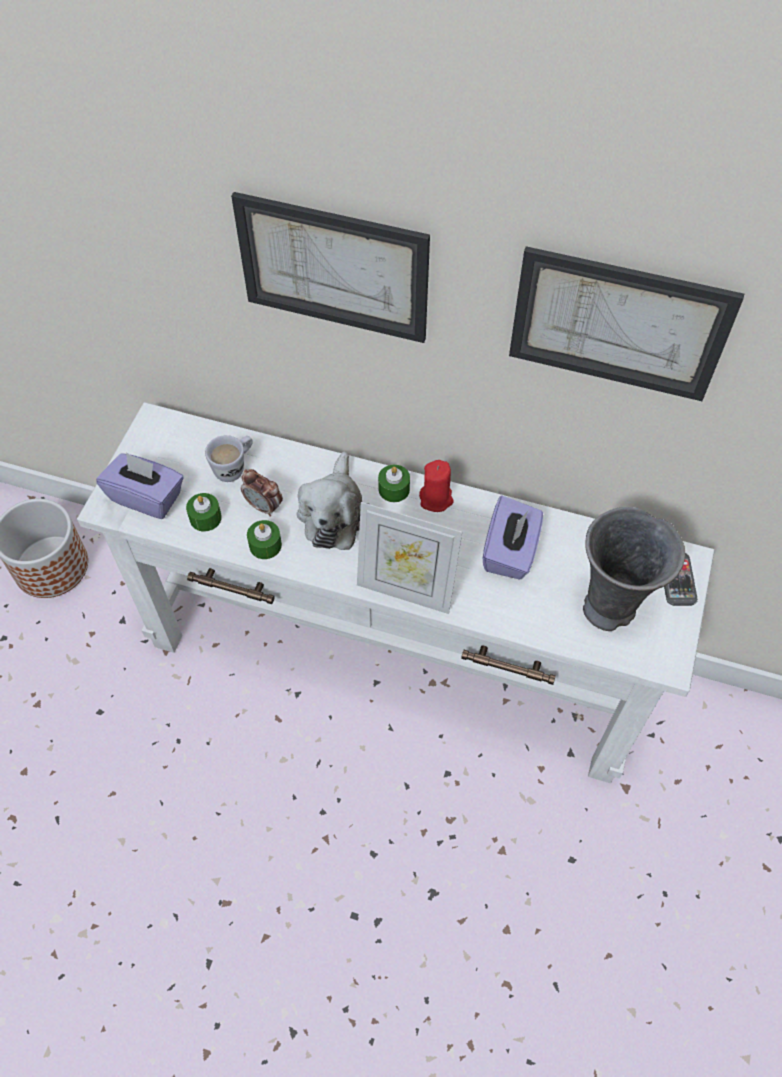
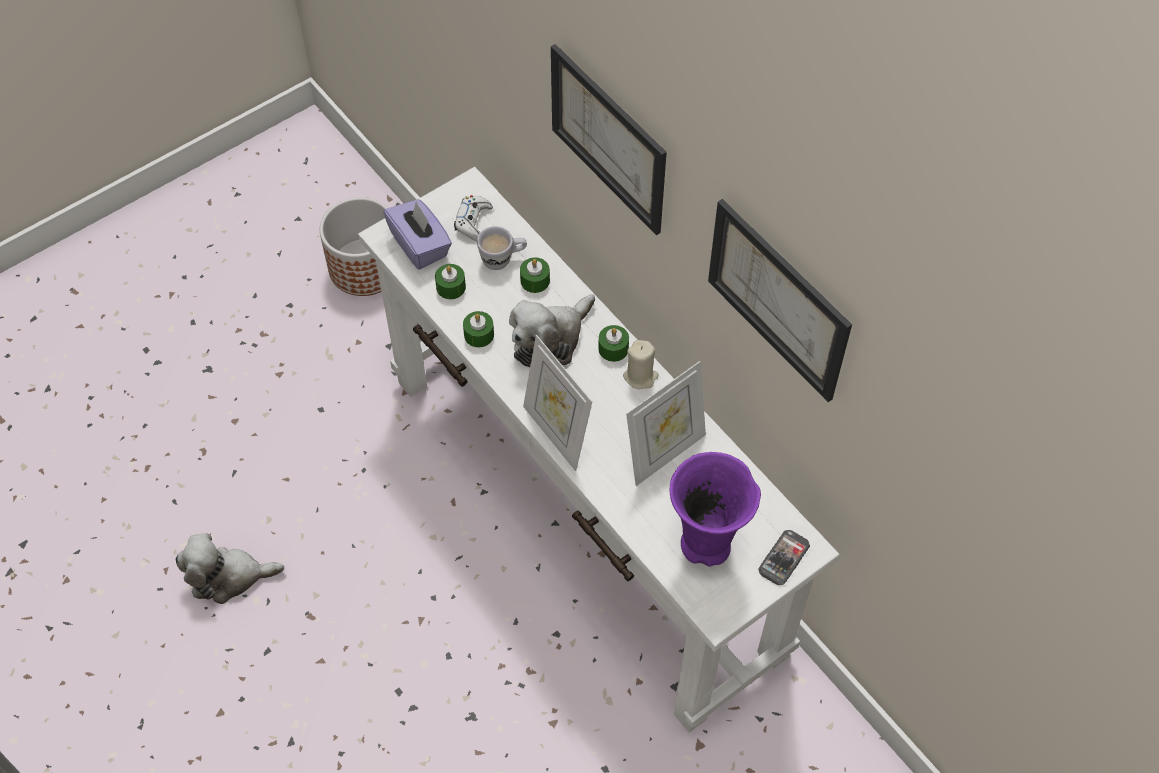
camera: 35 degrees right, 0 degrees up
(121, 919) = (228, 576): none -> plush toy
(180, 449) = (473, 221): none -> white game controller
(264, 506) = (501, 304): alarm clock -> none
(278, 470) = (535, 280): none -> green candle
(436, 499) = (640, 376): red candle -> beige candle
(510, 552) = (664, 453): purple tissue box -> picture frame
(611, 610) = (707, 547): grey vase -> purple vase

